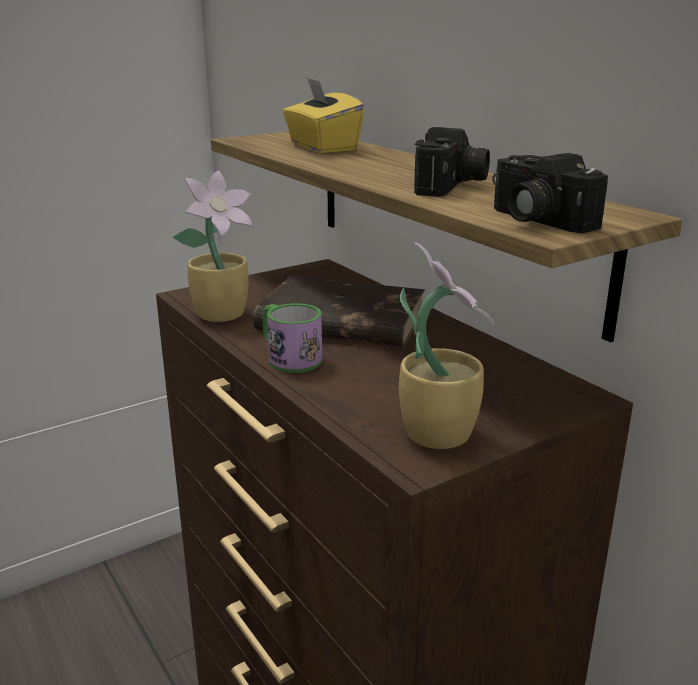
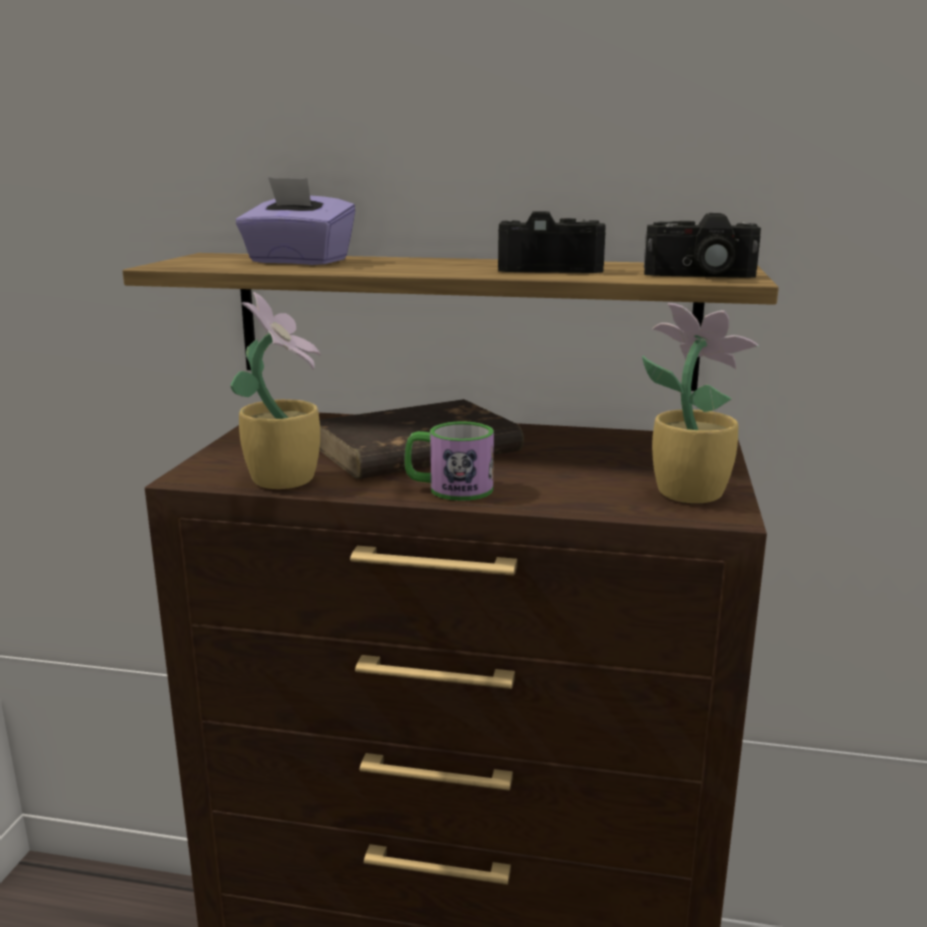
camera: 45 degrees left, 5 degrees down
(322, 147) = (298, 261): yellow tissue box -> purple tissue box
(451, 186) = (550, 268): camera -> camera turned 60 degrees counterclockwise

